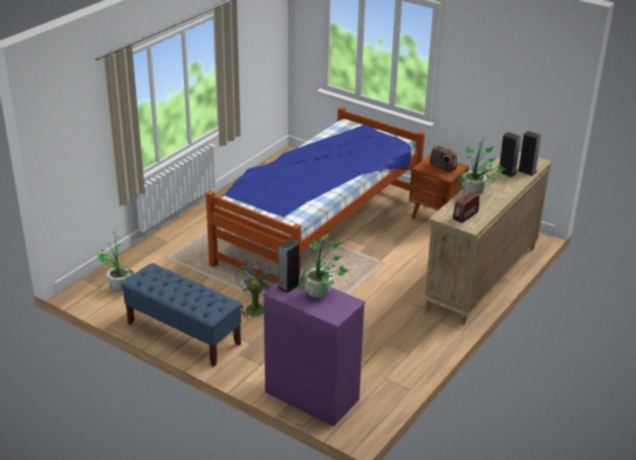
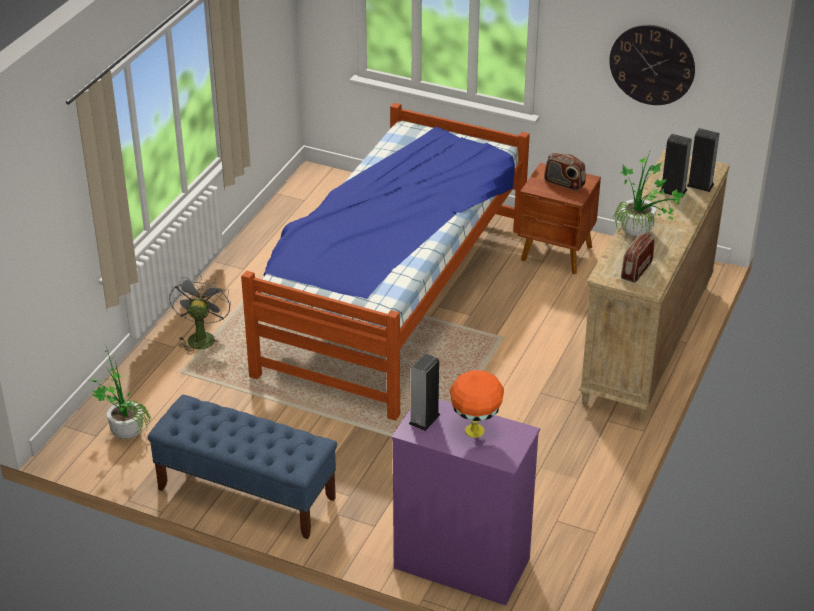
camera: 10 degrees left, 5 degrees up
(256, 307) = (339, 436): grey fan -> grey fan (201, 337)
(320, 297) = (475, 430): potted plant -> orange table lamp
(507, 90) = (652, 64): none -> wall clock

